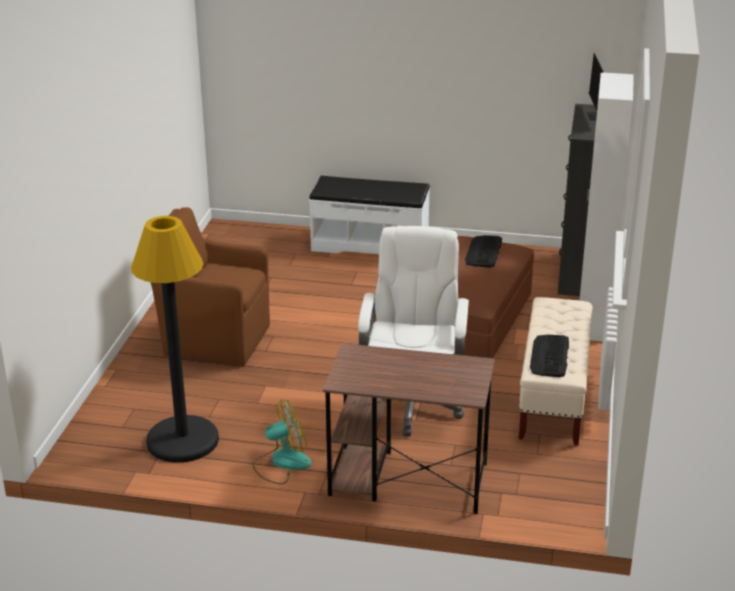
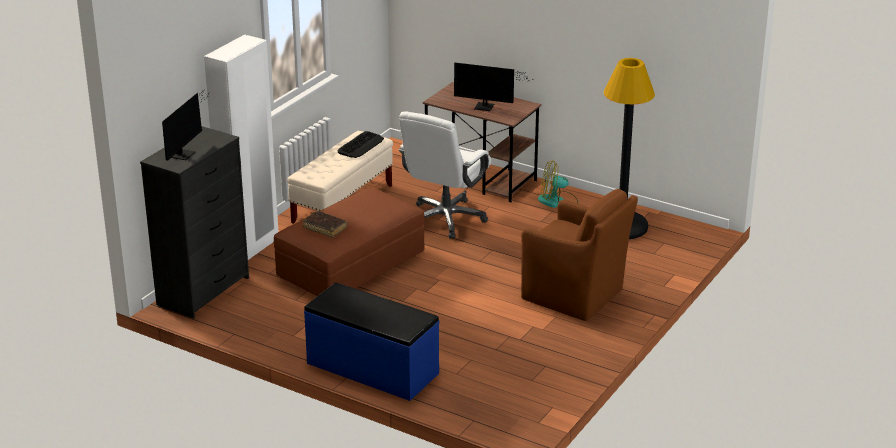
camera: 160 degrees left, 0 degrees up
(370, 244) = (372, 369): white bench -> blue bench
(396, 366) = (487, 107): none -> monitor
(484, 252) = (325, 228): keyboard -> brown book

